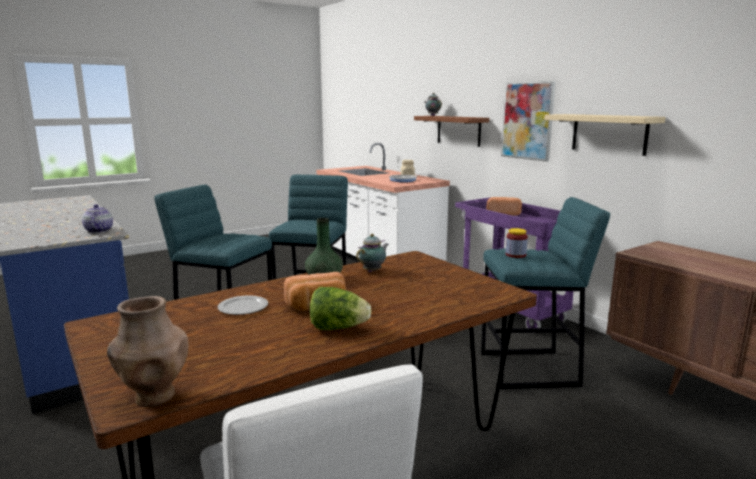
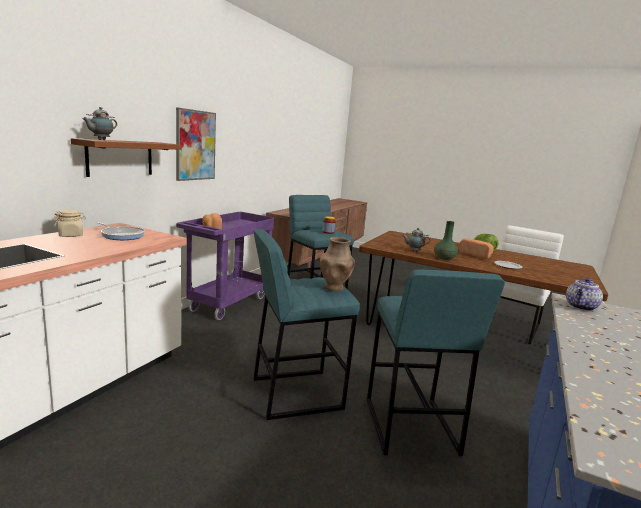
camera: 120 degrees left, 0 degrees up
(154, 397) = (571, 264): brown vase -> brown vase (334, 288)
(609, 134) = (243, 153): beige shelf -> none

